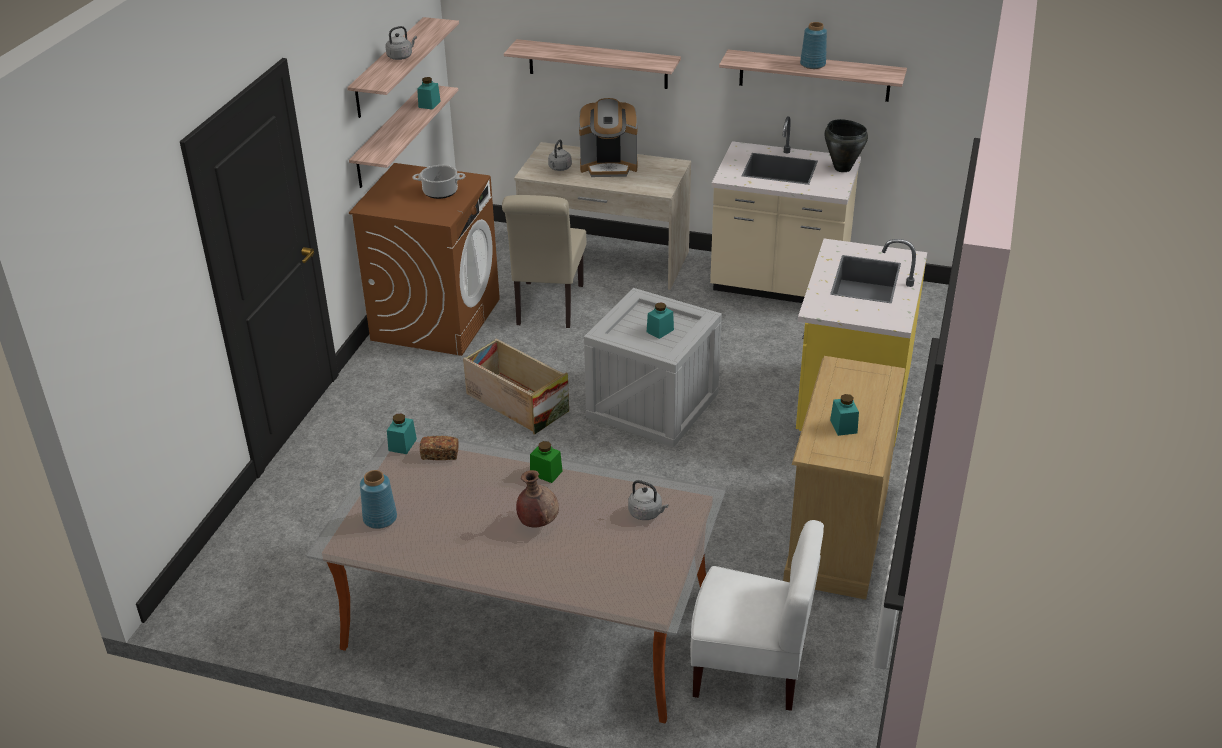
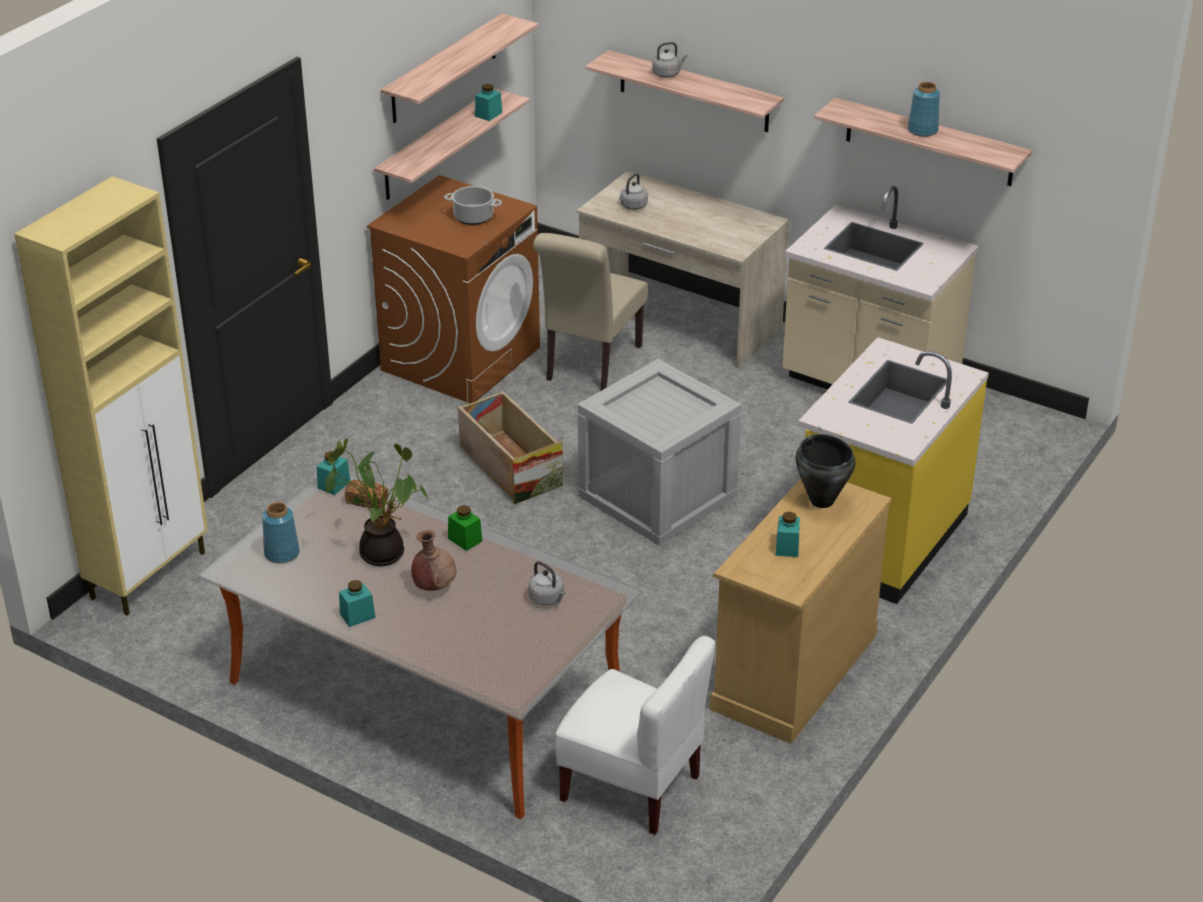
camera: 15 degrees right, 0 degrees up
(225, 560) = (150, 574): none -> beige cabinet
(401, 56) = (454, 60): grey kettle -> grey kettle (667, 74)
(475, 498) = (382, 551): none -> potted plant
(609, 166) = (690, 212): coffee machine -> none
(660, 331) = (665, 412): turquoise jar -> turquoise jar (357, 615)
(842, 168) = (947, 257): black cooking pot -> black cooking pot (822, 500)

